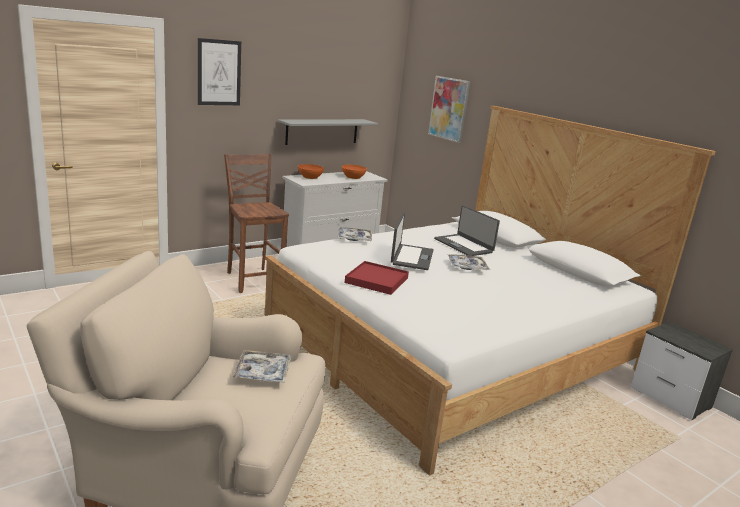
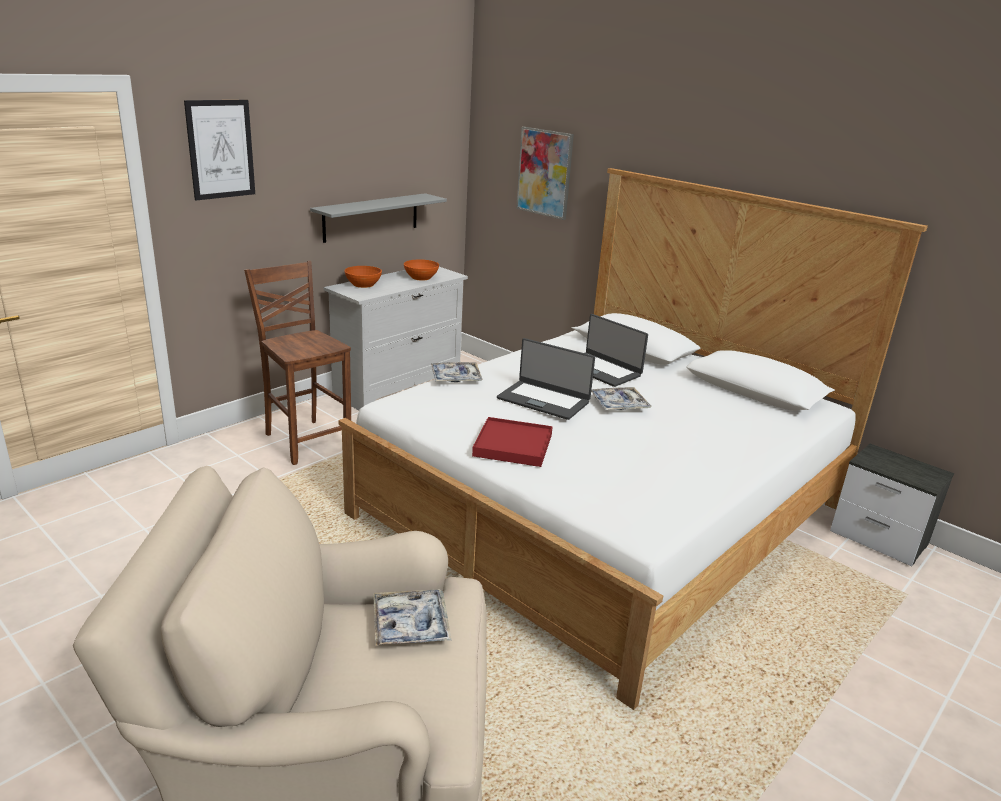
camera: 10 degrees left, 5 degrees up
(411, 257) = (544, 400): laptop -> laptop turned 120 degrees clockwise

